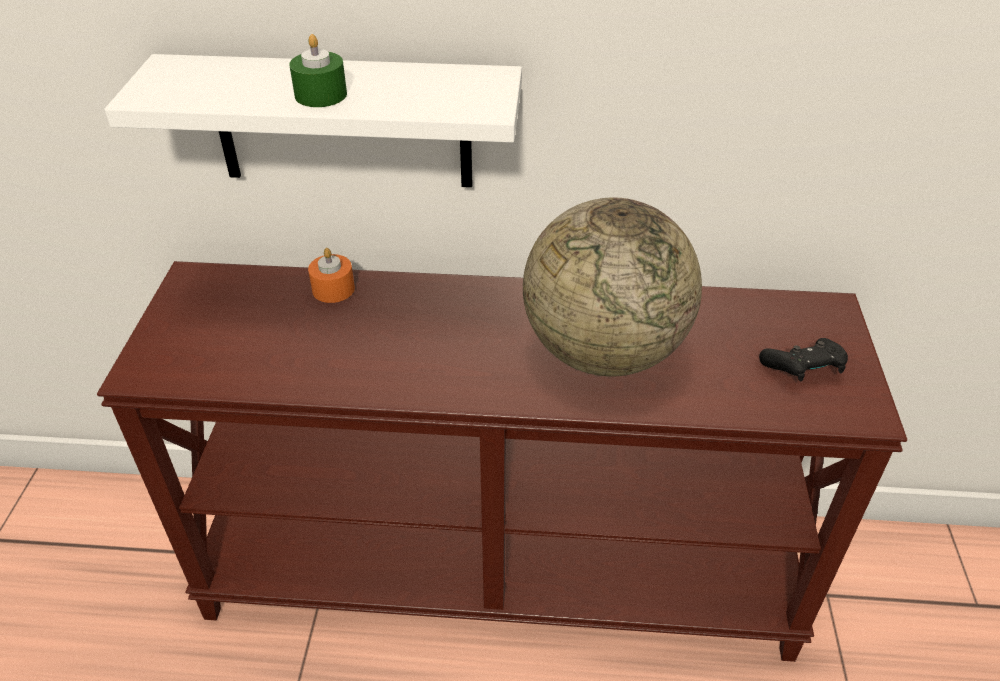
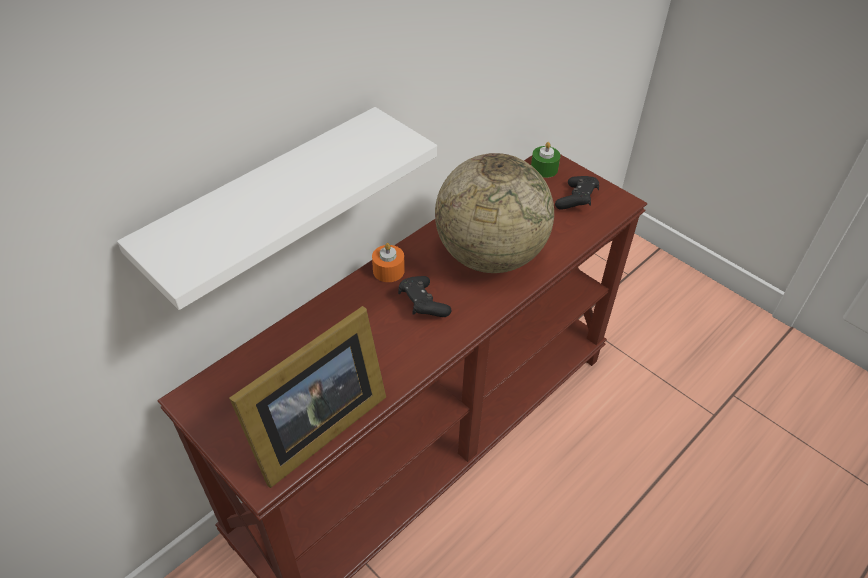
camera: 50 degrees left, 5 degrees up
(222, 368) = (313, 430): none -> picture frame
(321, 95) = (302, 194): green candle -> green candle (544, 169)
(333, 289) = (300, 332): orange candle -> orange candle (388, 270)
(465, 345) = (422, 304): none -> black game controller

